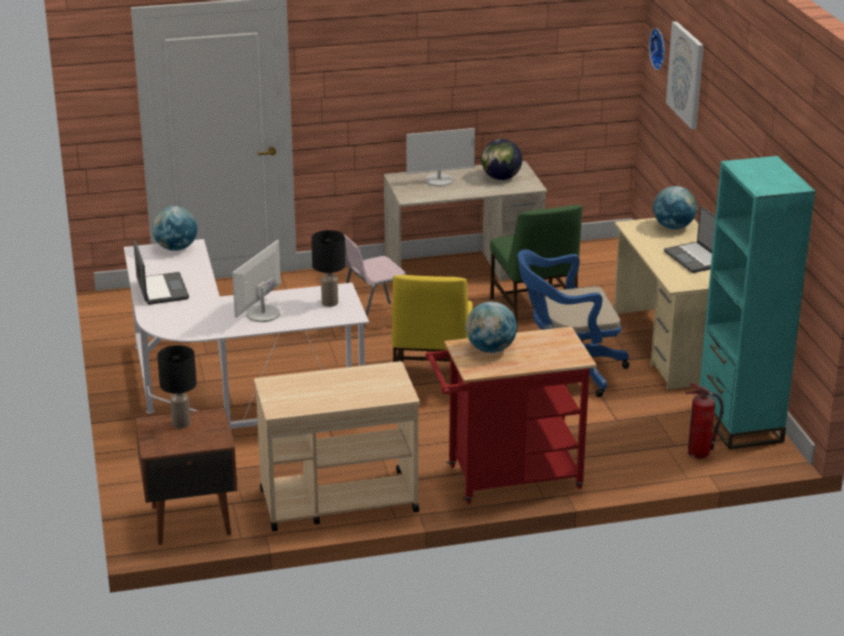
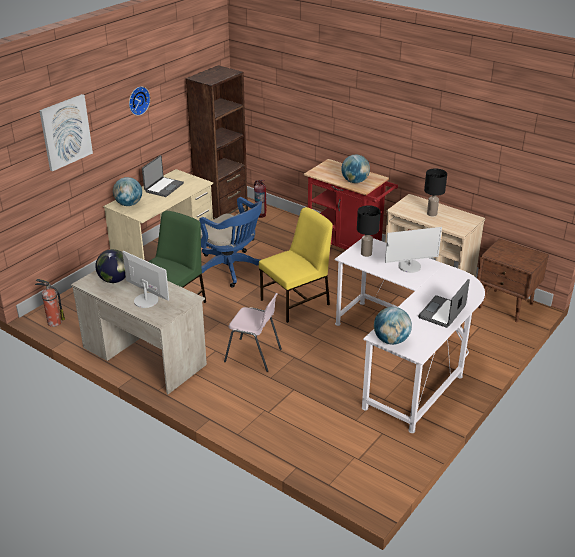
camera: 130 degrees left, 5 degrees up
(182, 423) = (511, 259): black table lamp -> black table lamp (431, 214)
(593, 247) = (53, 322): none -> fire extinguisher
(660, 48) = (20, 150): wall clock -> wall clock (137, 100)
(739, 423) = (222, 214): turquoise bookcase -> brown bookcase

